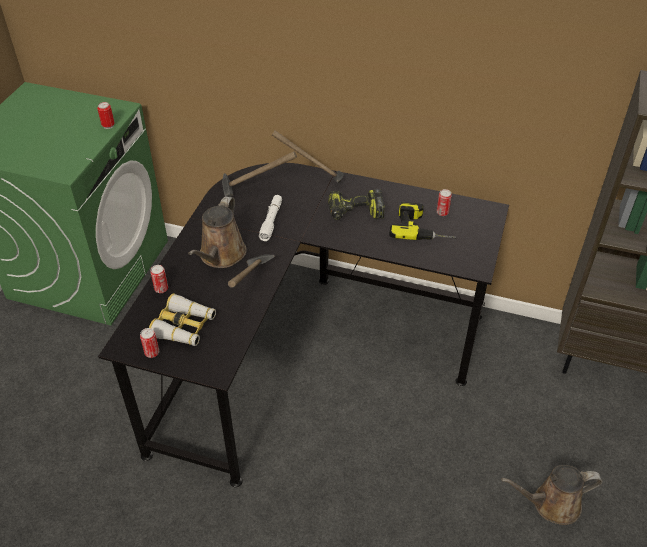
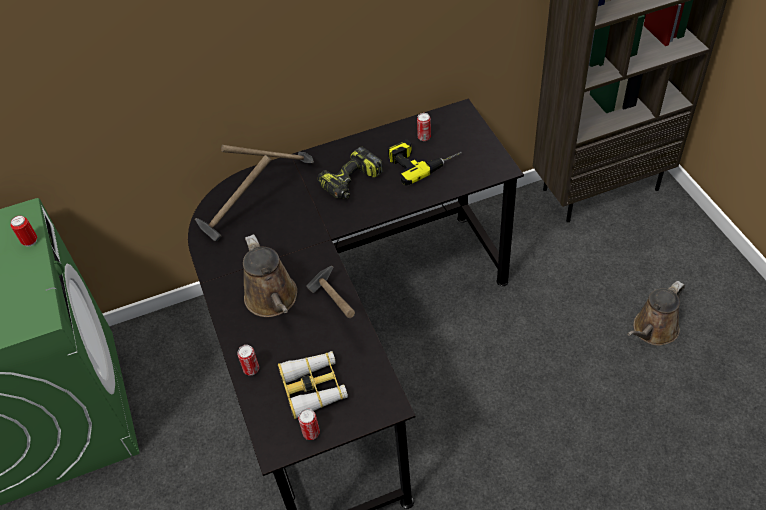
camera: 35 degrees left, 5 degrees up
(271, 221) = (284, 237): white flashlight -> none

